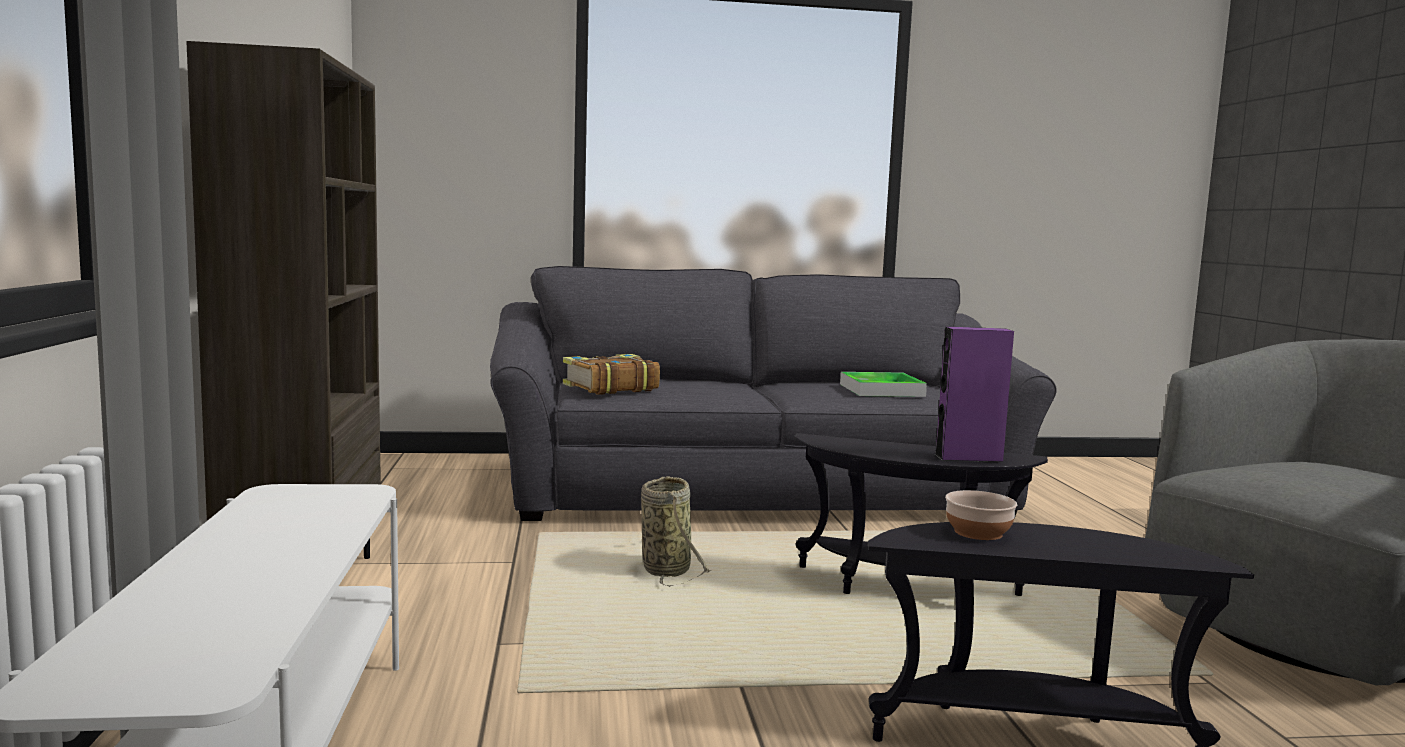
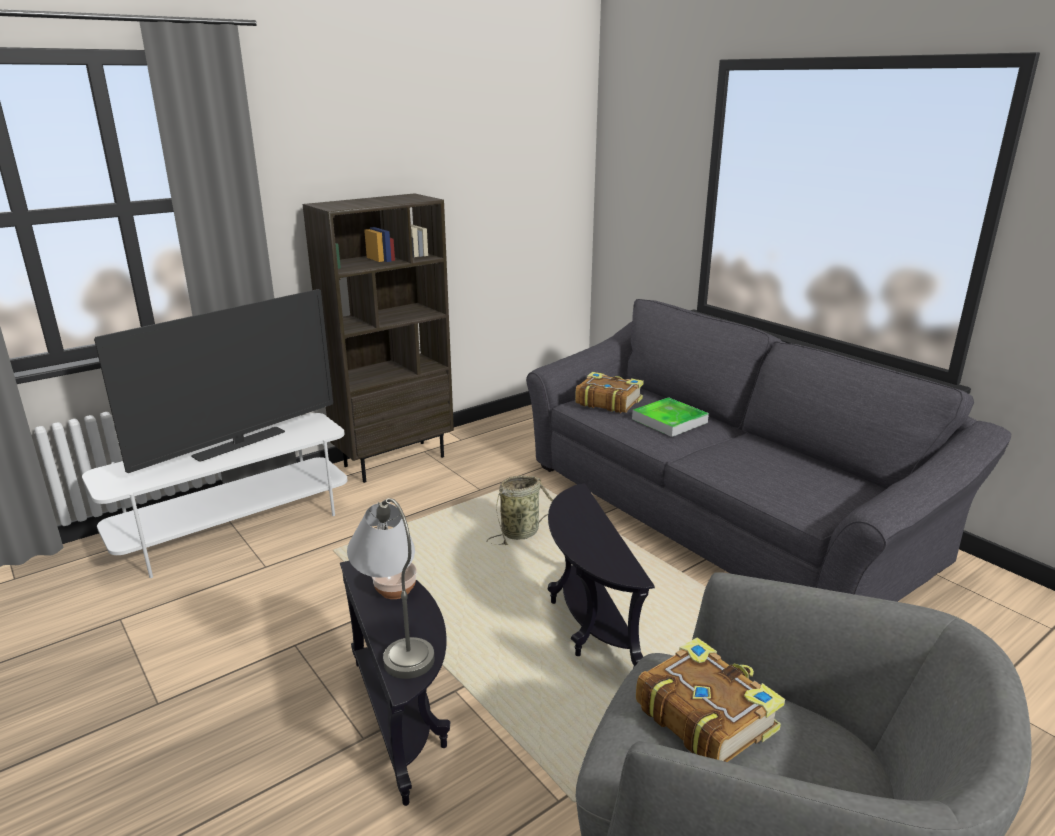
camera: 60 degrees right, 15 degrees up
(257, 547) = (239, 444): none -> television
(881, 390) = (786, 475): tray -> tray (669, 421)
(968, 458) = (595, 555): purple speaker -> none
(1106, 550) = (397, 640): none -> grey table lamp
(1296, 472) = (705, 715): none -> book

